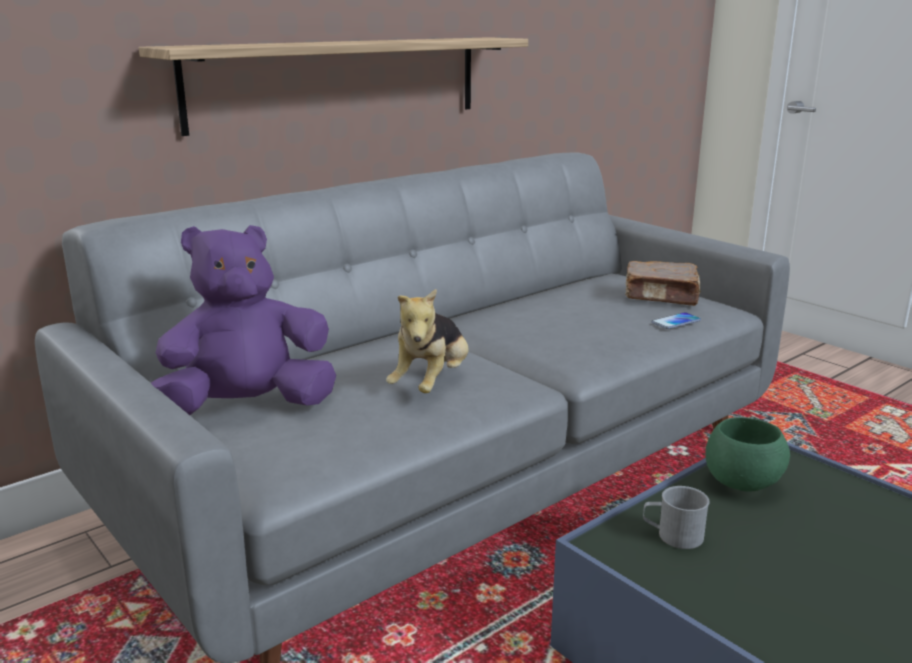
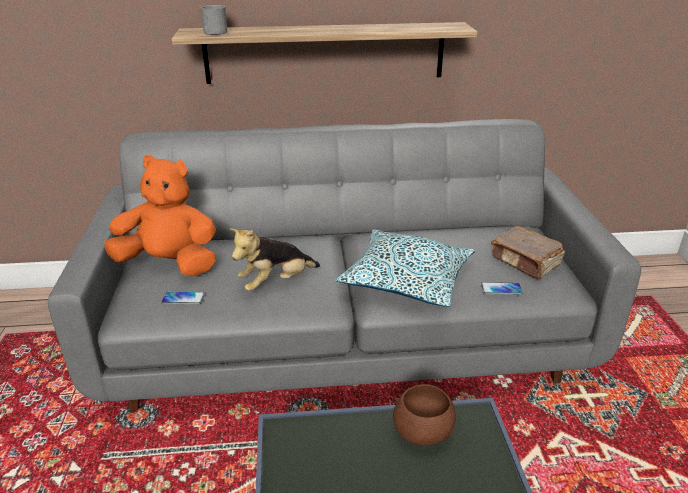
camera: 35 degrees right, 10 degrees up
(247, 408) = (169, 264): purple plush toy -> orange plush toy
(335, 434) = (183, 298): none -> phone
(575, 340) = (406, 280): none -> pillow
(672, 535) = (327, 446): grey mug -> grey mug (213, 32)
(743, 484) = (423, 434): green bowl -> brown bowl

